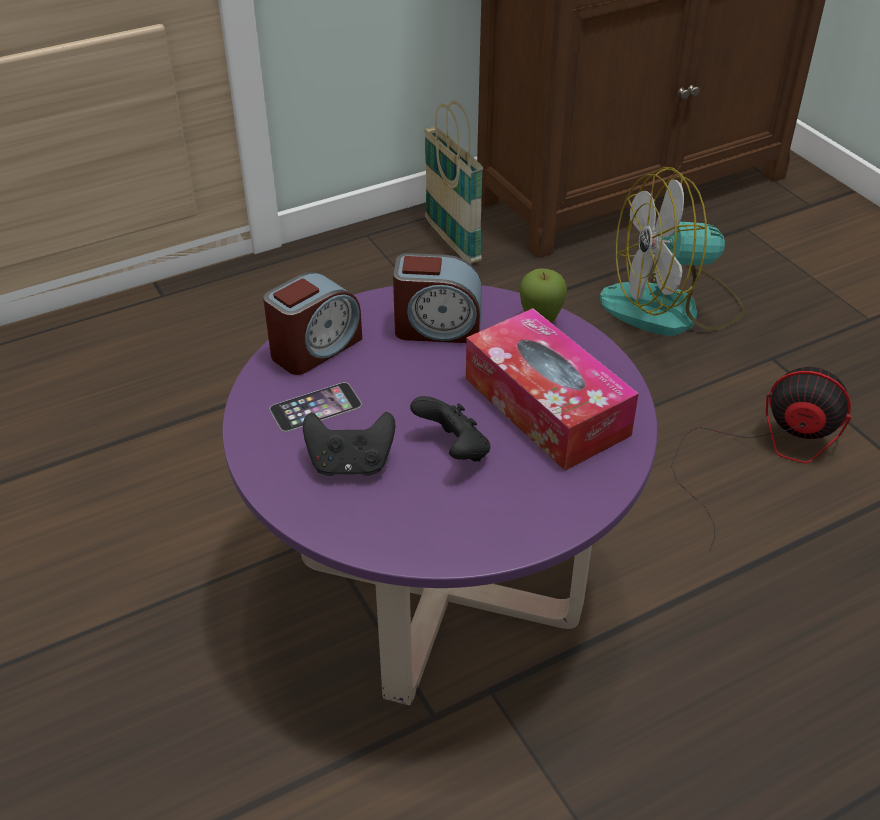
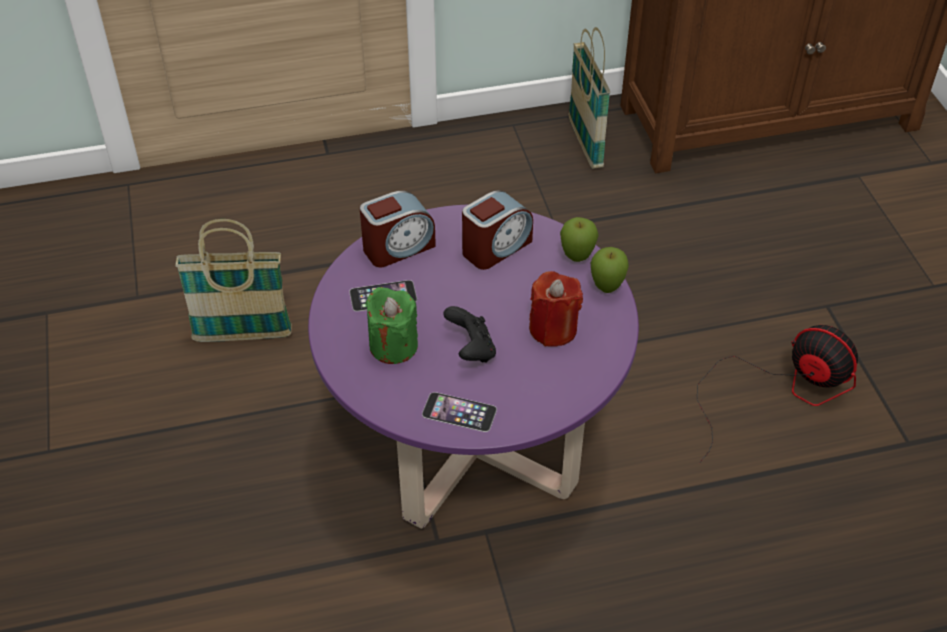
camera: 15 degrees right, 5 degrees up
(110, 515) = (243, 335): none -> basket
(350, 464) = (393, 346): black game controller -> green candle
(437, 328) = (496, 247): alarm clock -> alarm clock turned 60 degrees counterclockwise
(468, 529) = (459, 412): none -> phone
(546, 406) = (553, 329): tissue box -> red candle
(590, 350) = (606, 288): none -> apple
(672, 307) = (756, 242): fan -> none

